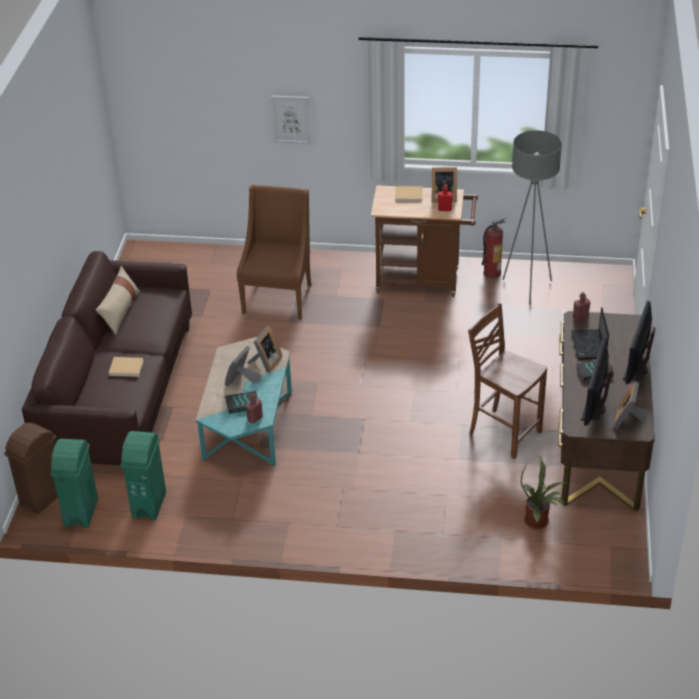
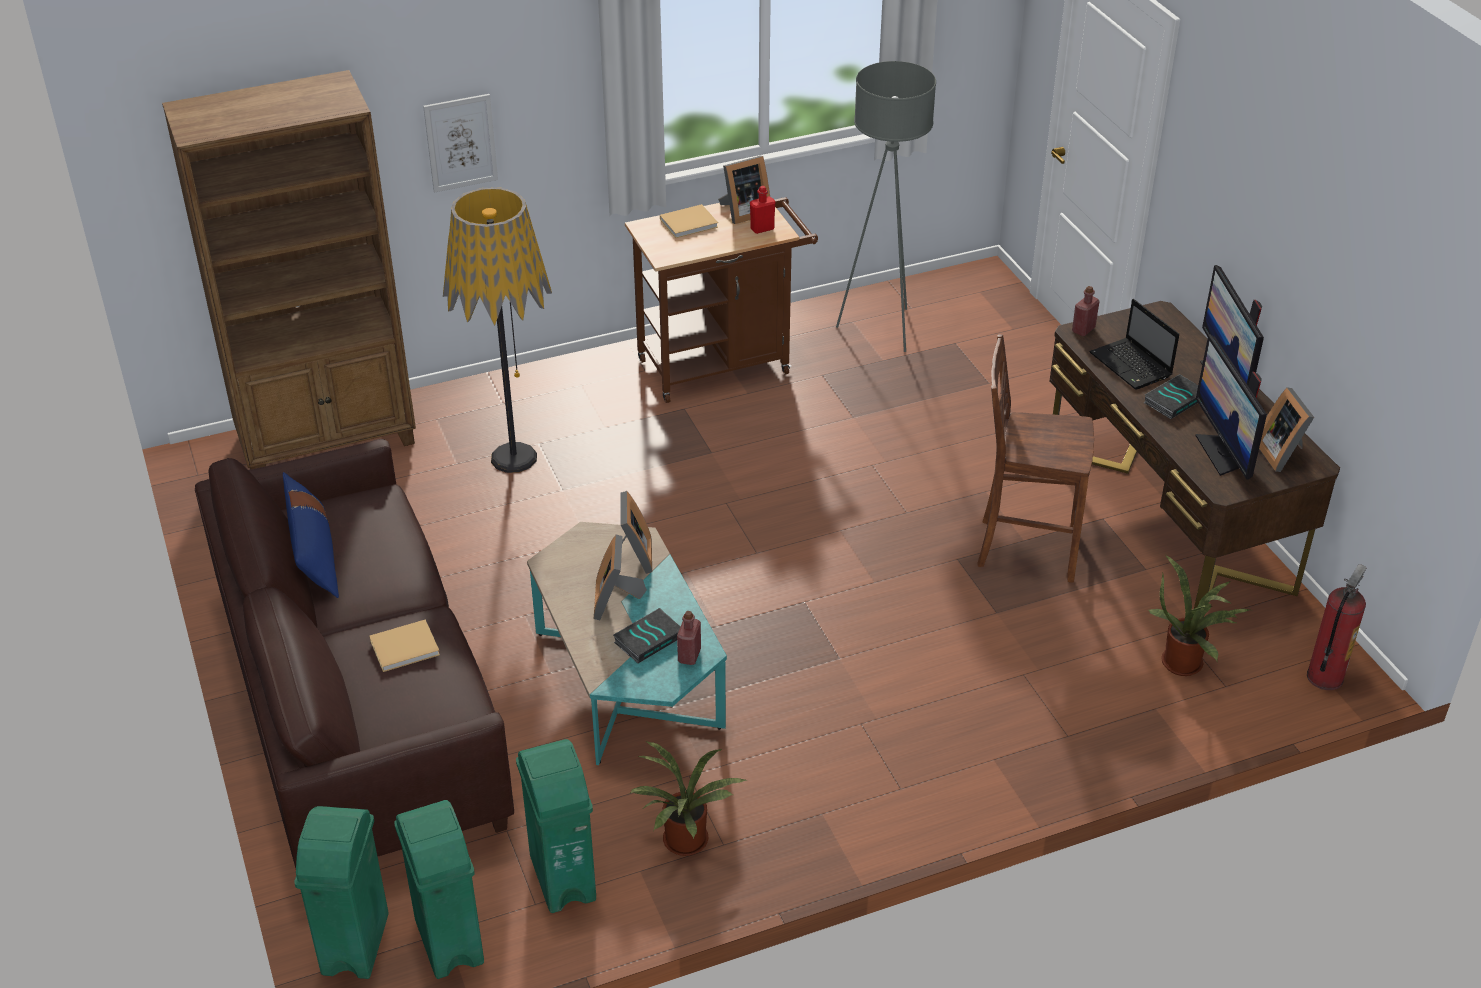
camera: 30 degrees left, 0 degrees up
(42, 498) = (354, 945): brown trash can -> green trash can
(120, 311) = (314, 555): beige pillow -> blue pillow
(198, 260) = (328, 440): none -> brown bookcase
(214, 511) = (684, 844): none -> potted plant
(278, 297) = (514, 457): brown armchair -> floor lamp
(492, 273) = (813, 322): fire extinguisher -> fire extinguisher (1324, 677)

